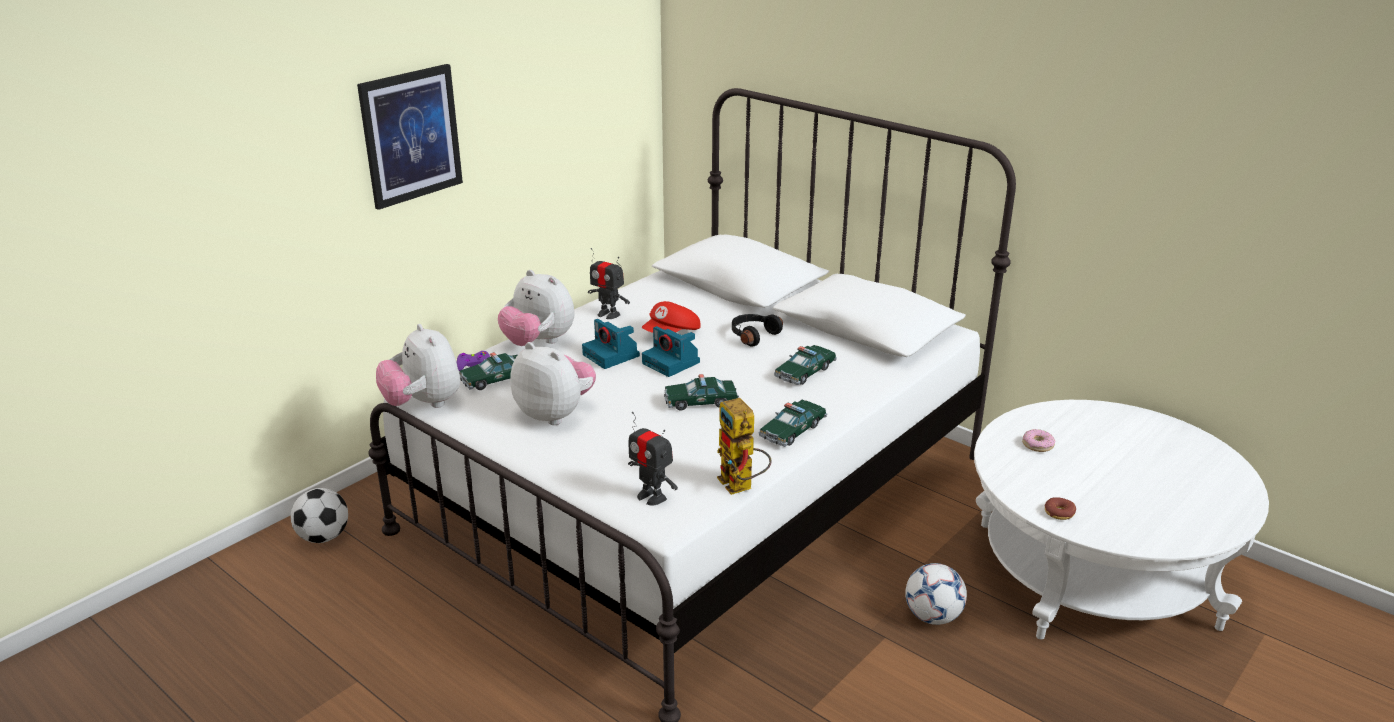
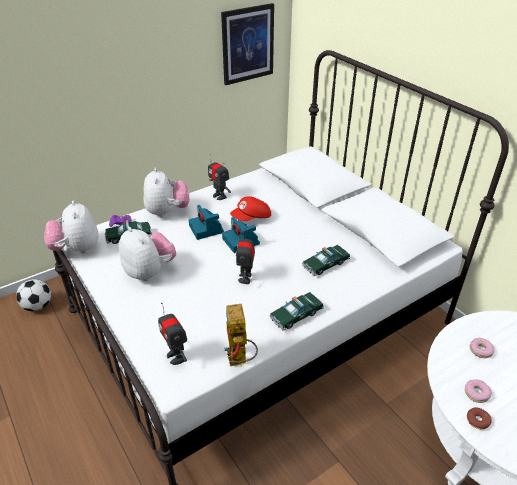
camera: 15 degrees right, 10 degrees up
(411, 135) = (98, 69): picture -> picture (247, 44)
(538, 342) = (167, 212): plush toy -> plush toy turned 150 degrees counterclockwise
(701, 402) = (245, 278): toy car -> toy robot
(752, 335) = (303, 227): black headphones -> none
(932, 616) = (377, 451): football -> none
(1048, 487) = (476, 393): none -> donut

